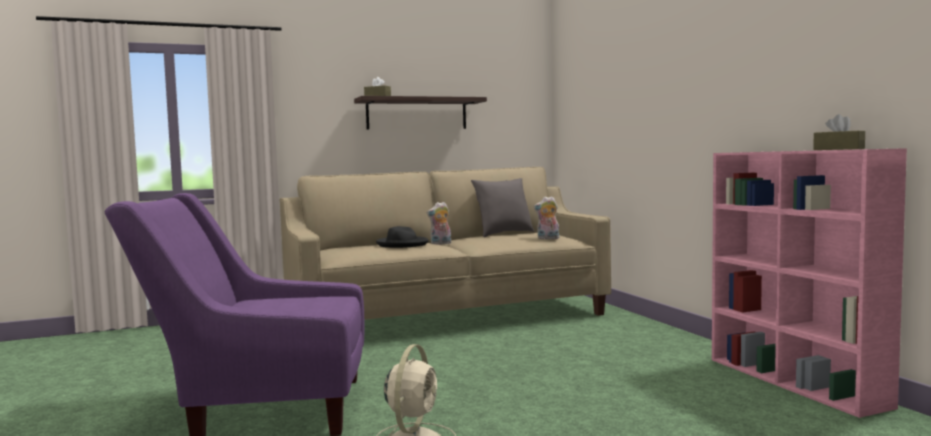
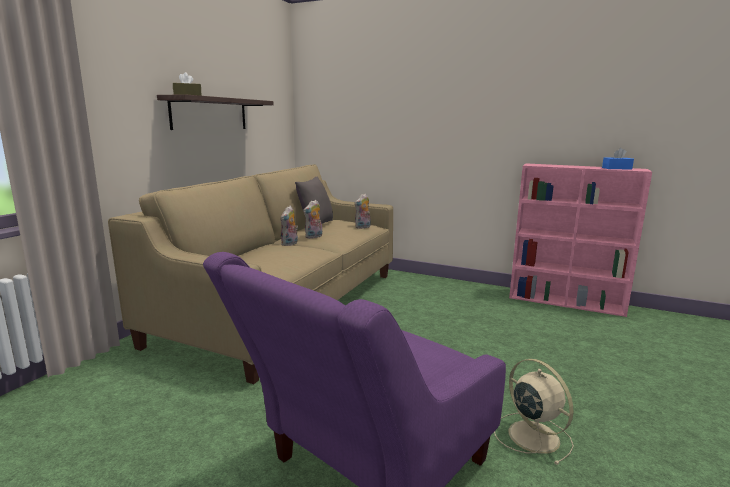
camera: 45 degrees left, 10 degrees up
(402, 244) = (279, 252): black hat -> none
(472, 240) = (314, 237): none -> plush toy
(838, 149) = (616, 168): brown tissue box -> blue tissue box

